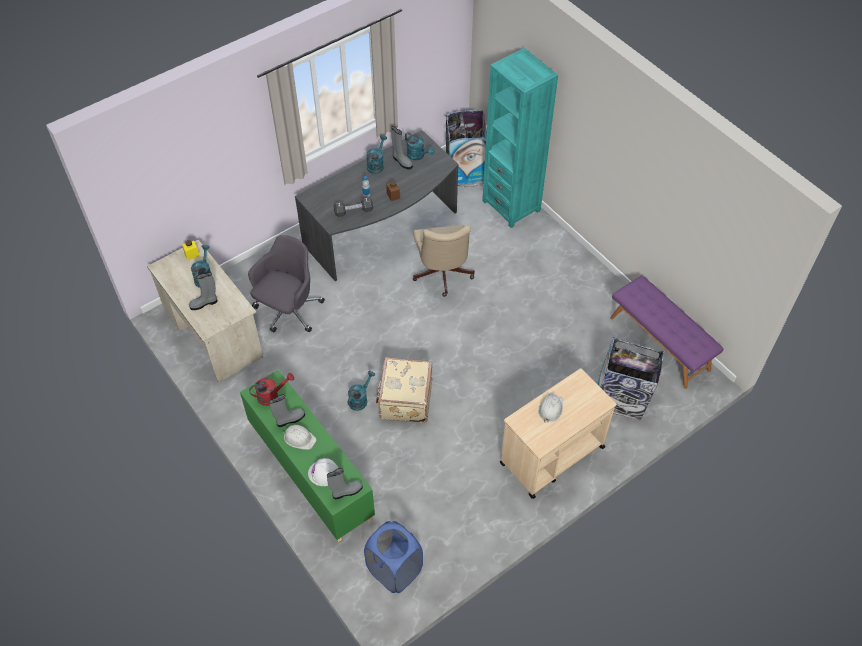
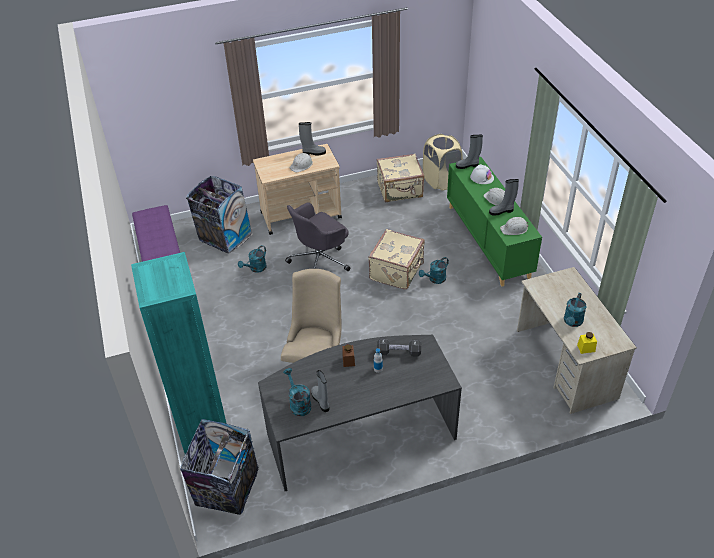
camera: 160 degrees left, 10 degrees down
(204, 303) = (572, 297): grey boot -> grey boot (313, 153)
(272, 395) = (514, 229): red watering can -> white hard hat
(288, 311) = (485, 368): grey office chair -> grey office chair (320, 261)
(376, 164) = (352, 404): turquoise watering can -> turquoise watering can (256, 269)
(394, 570) = (441, 181): blue laundry basket -> beige laundry basket
(444, 535) = (400, 190): none -> beige suitcase

